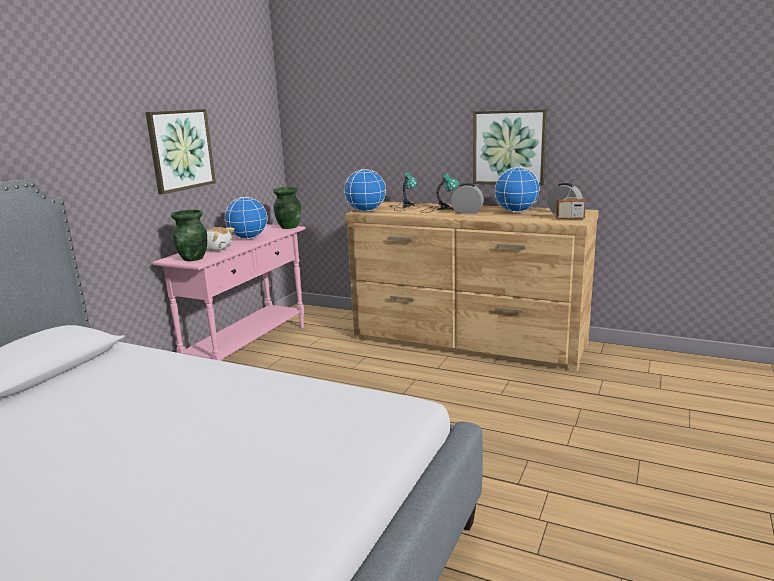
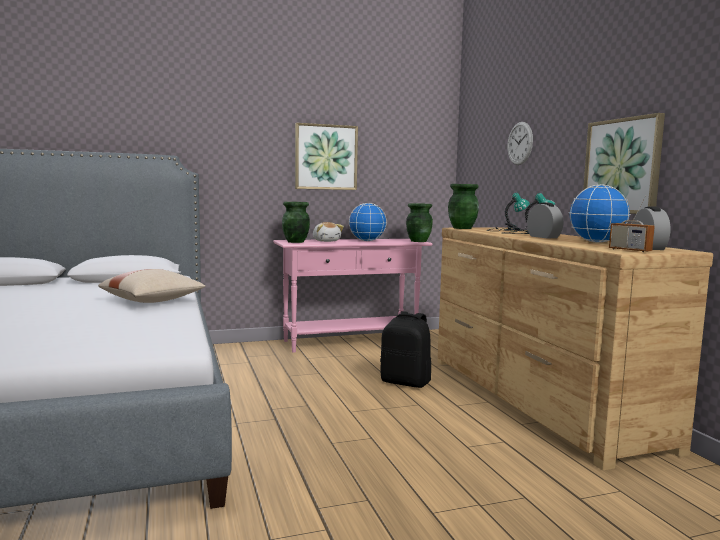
camera: 45 degrees right, 10 degrees down
(209, 381) = (153, 301): none -> beige pillow
(366, 211) = (462, 228): globe -> green vase
(370, 366) = (406, 382): none -> black backpack
(382, 122) = (520, 143): none -> wall clock

